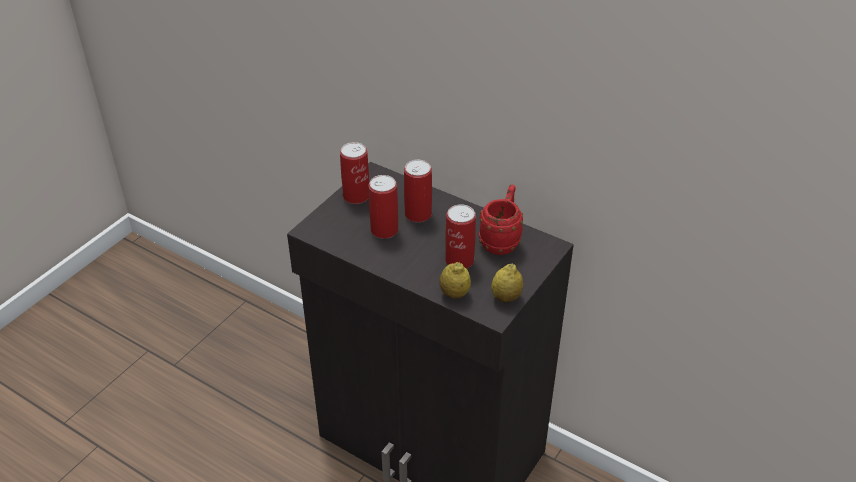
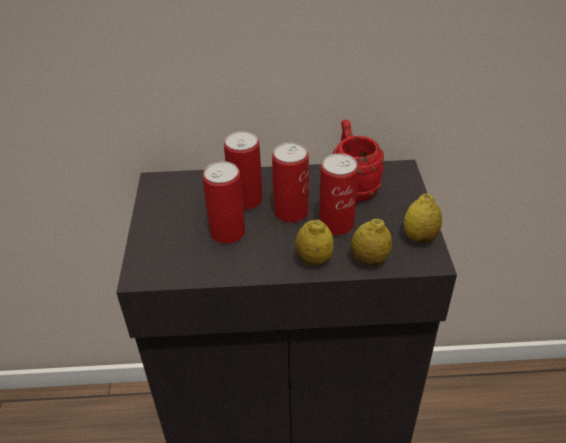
camera: 35 degrees left, 0 degrees up
(356, 196) = (161, 213): can -> can (291, 212)
(419, 274) = (314, 259): none -> lemon

